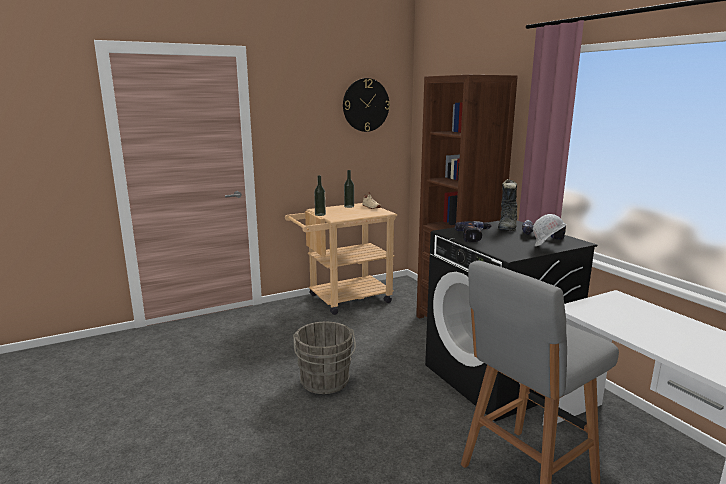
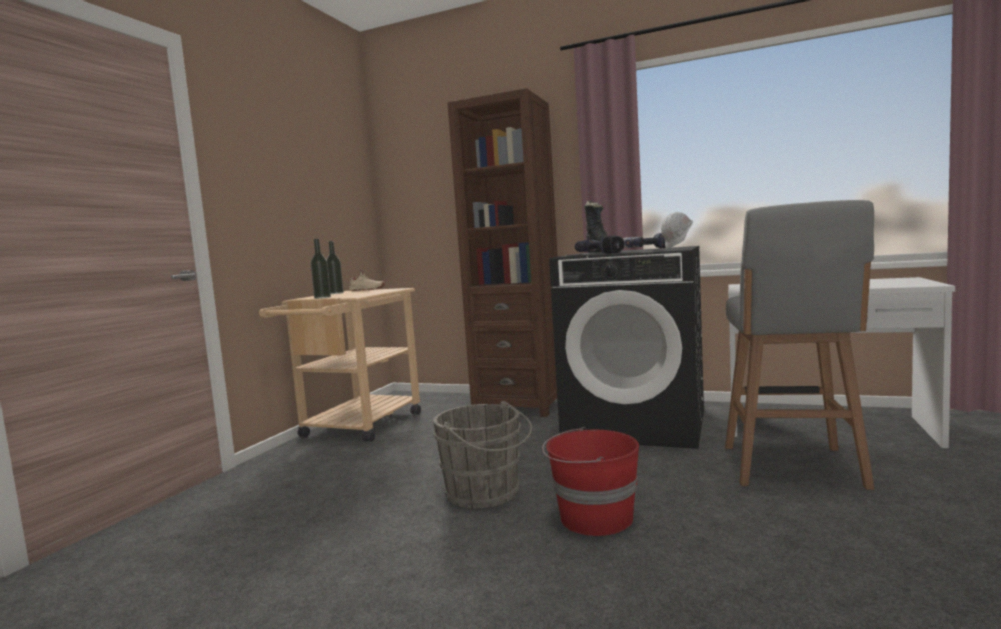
camera: 40 degrees left, 10 degrees down
(342, 431) = (594, 518): none -> red bucket
(366, 105) = (330, 158): wall clock -> none

